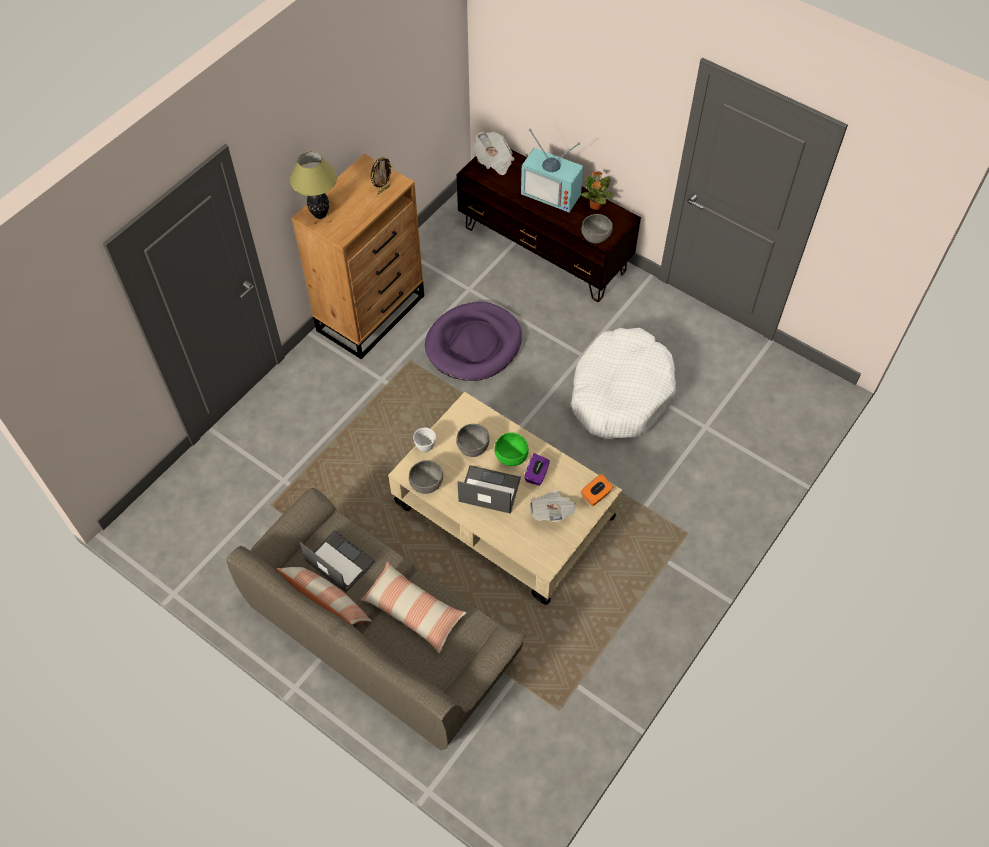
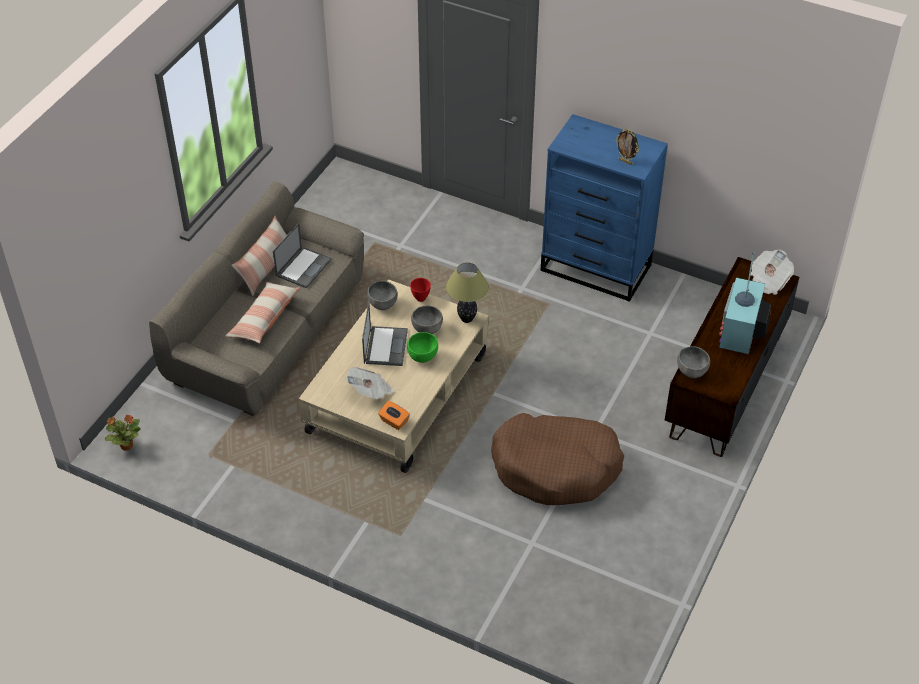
camera: 80 degrees right, 10 degrees down
(319, 214) = (581, 129): table lamp -> table lamp (467, 319)
(371, 312) = (596, 268): brown dresser -> blue dresser
(425, 448) = (420, 298): white bowl -> red bowl
(474, 344) = (582, 346): purple dog bed -> none
(536, 475) = (408, 376): purple tissue box -> none
(595, 206) = (737, 367): potted plant -> potted plant (126, 445)
(621, 392) = (556, 467): white dog bed -> brown dog bed

